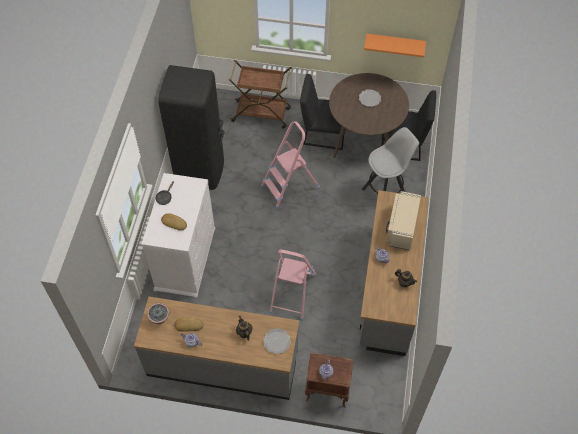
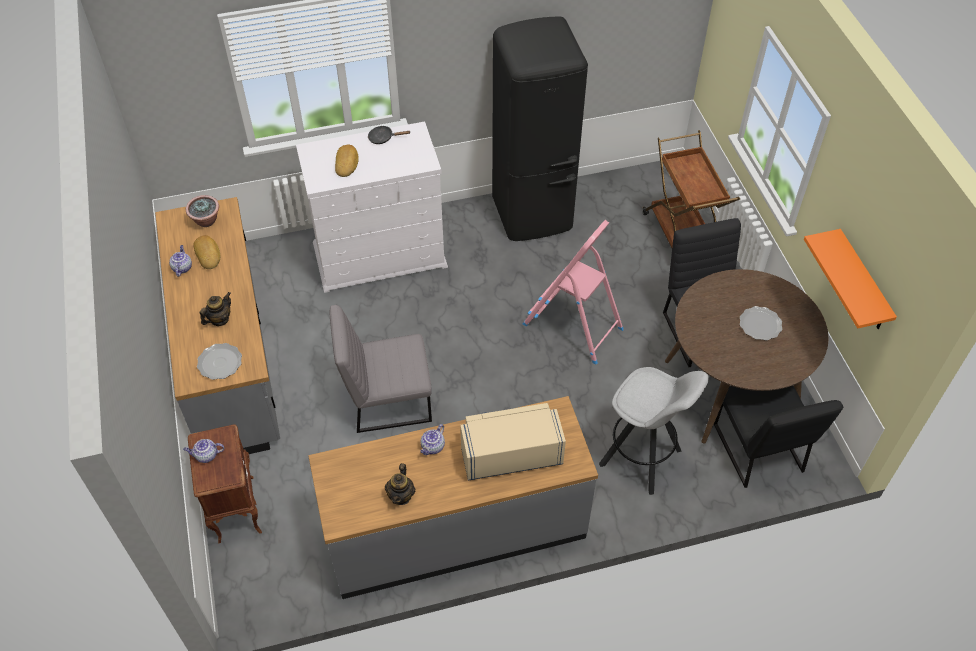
camera: 65 degrees right, 5 degrees down
(293, 292) = (387, 401): pink step ladder -> grey chair

